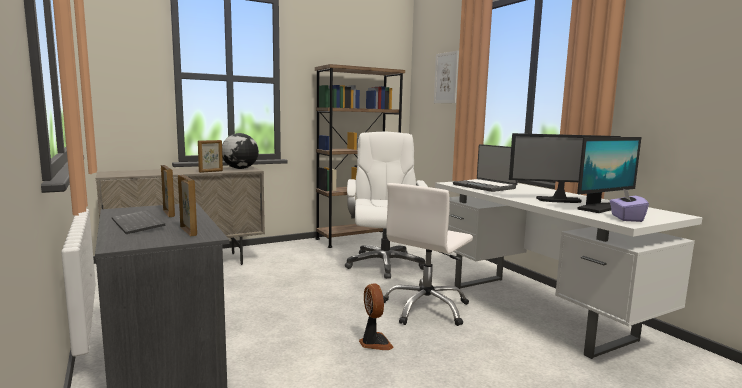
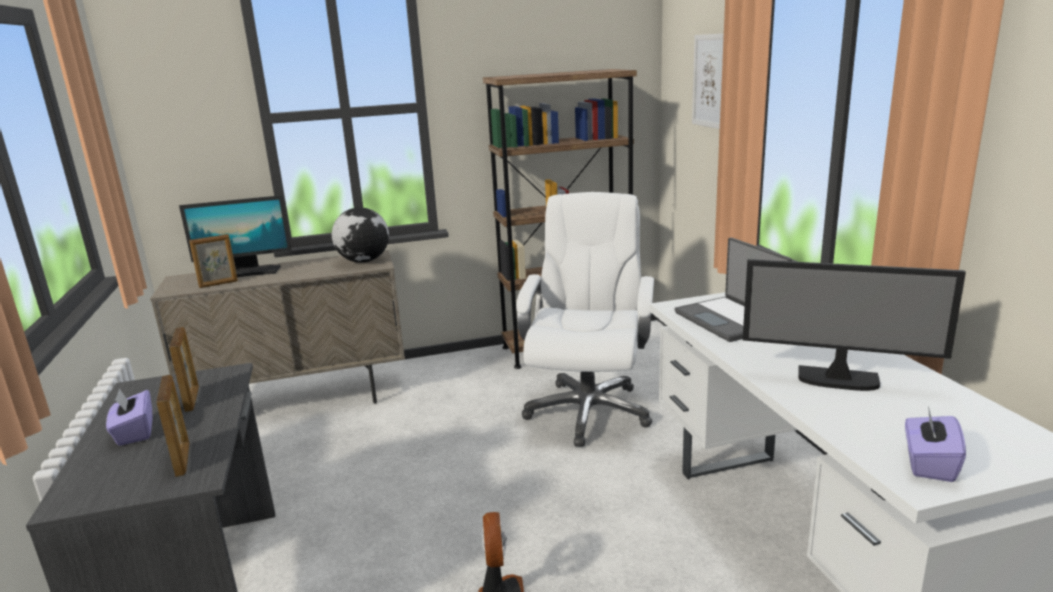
camera: 15 degrees right, 10 degrees up
(139, 224) = (134, 432): keyboard -> purple tissue box
(211, 171) = (315, 273): picture frame -> picture frame (218, 284)
(426, 308) = (614, 523): white office chair -> none
(603, 208) = (909, 416): monitor -> monitor (246, 273)

